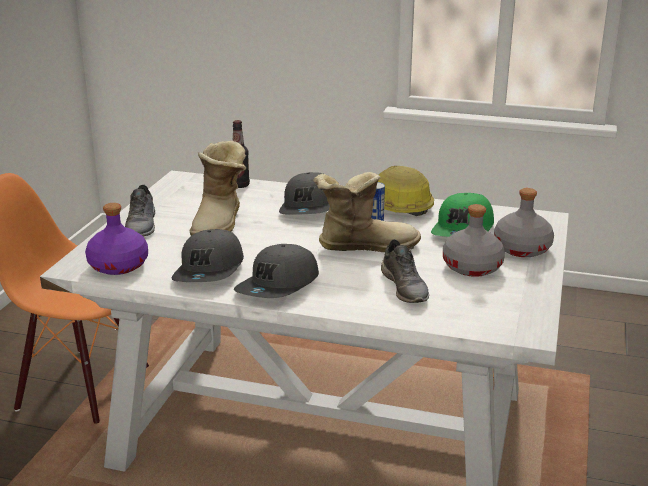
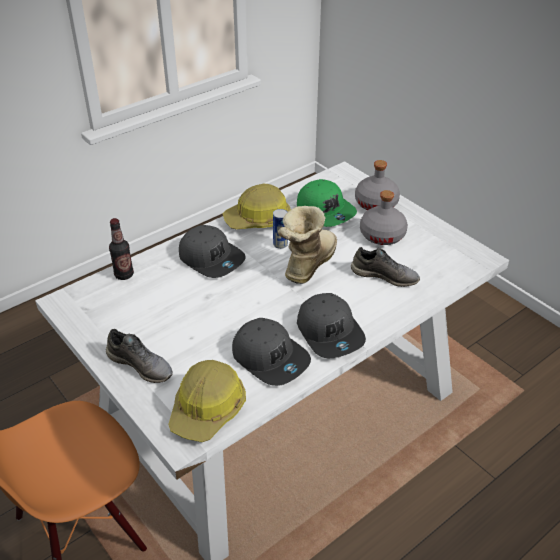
camera: 55 degrees left, 15 degrees up
(119, 265) = (208, 409): purple bottle -> hard hat
(221, 223) = (189, 317): boot -> none

